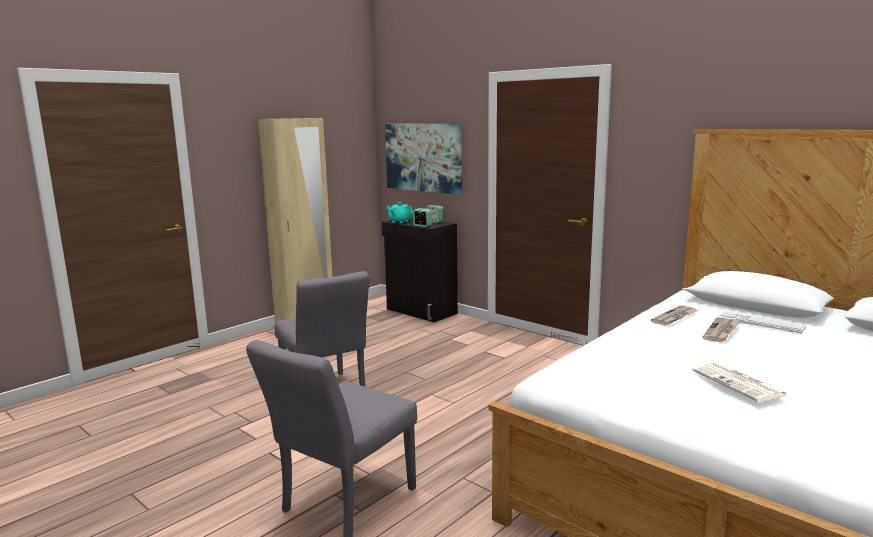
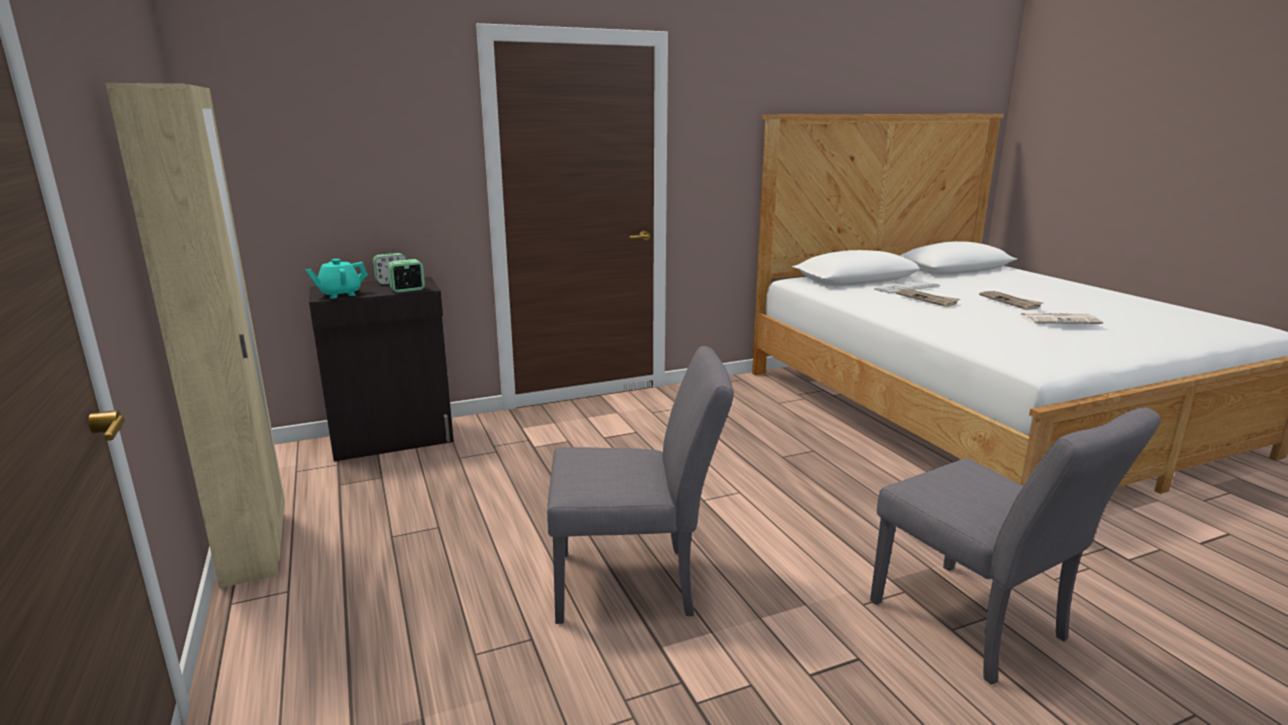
camera: 65 degrees left, 5 degrees up
(423, 157) = (336, 171): picture -> none
(675, 317) = (876, 301): newspaper -> newspaper (1010, 302)

